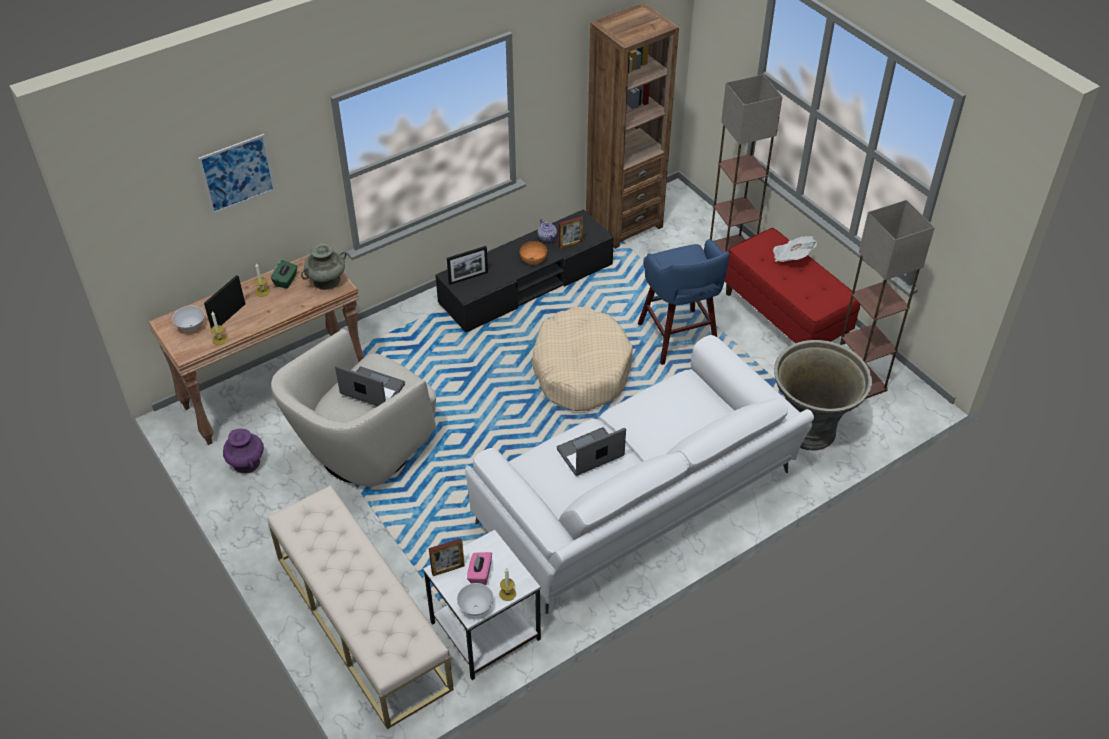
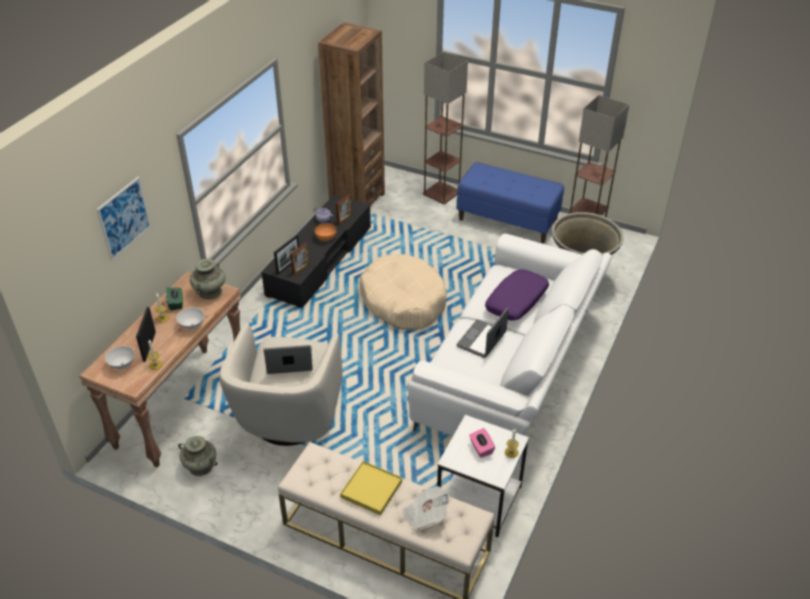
camera: 30 degrees left, 5 degrees down
(246, 462) = (200, 466): purple vase -> turquoise vase
(347, 563) = (371, 489): none -> yellow tray
(448, 569) = (456, 456): picture frame -> picture frame (300, 269)
(476, 607) = (498, 472): white bowl -> white bowl (192, 325)
(670, 425) = (517, 301): none -> purple pillow
(678, 339) = (452, 258): blue stool -> none
(785, 317) = (507, 220): red bench -> blue bench
(791, 257) = (502, 175): newspaper -> newspaper (425, 515)

